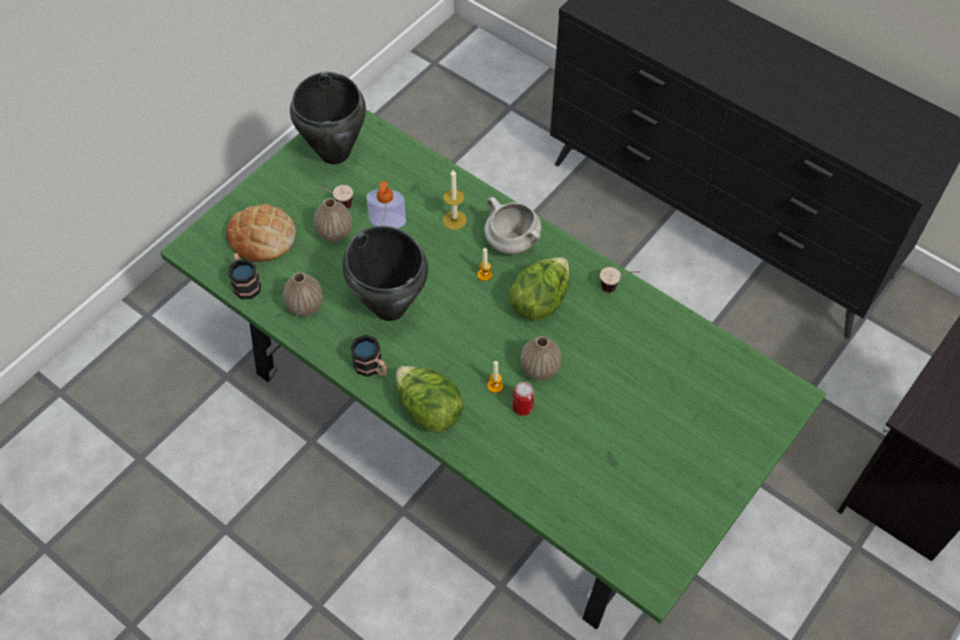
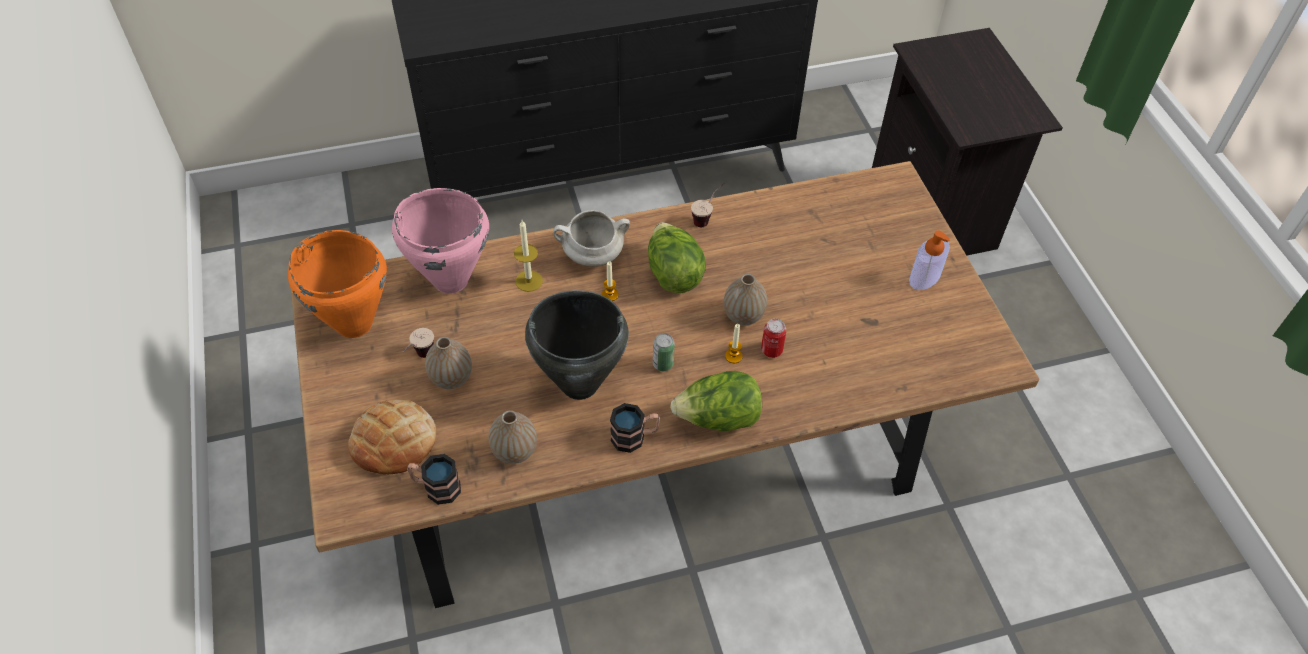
camera: 55 degrees left, 5 degrees down
(334, 153) = (354, 324): black cooking pot -> orange cooking pot
(387, 220) = (478, 329): soap dispenser -> soap dispenser (924, 277)
(416, 177) = (450, 279): none -> pink cooking pot
(450, 346) = (663, 364): none -> can
(480, 420) = (650, 450): green dining table -> brown dining table

